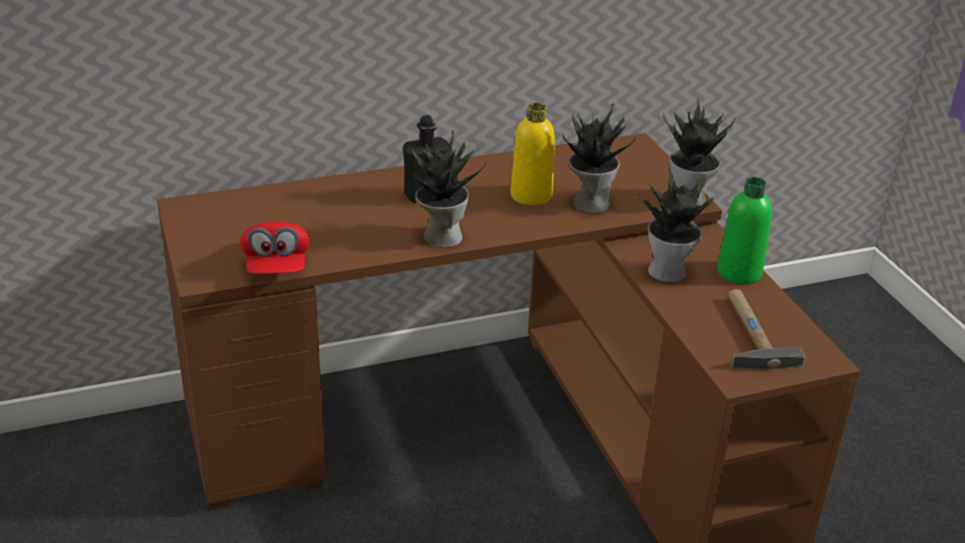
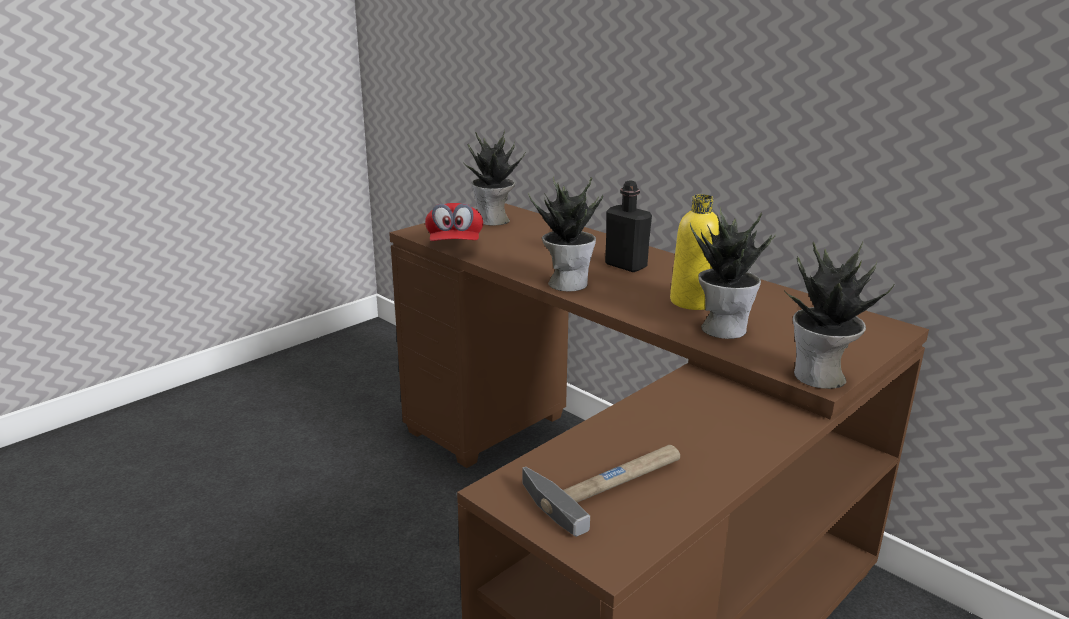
camera: 65 degrees right, 10 degrees down
(277, 267) = (455, 246): red cap -> red cap turned 60 degrees counterclockwise
(669, 272) = (677, 408): potted plant -> potted plant (493, 221)
(739, 272) = (737, 453): green bottle -> none

